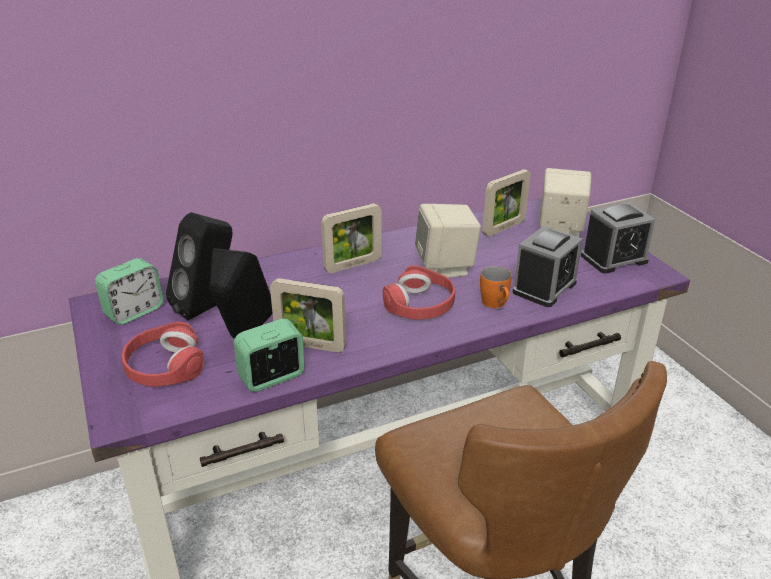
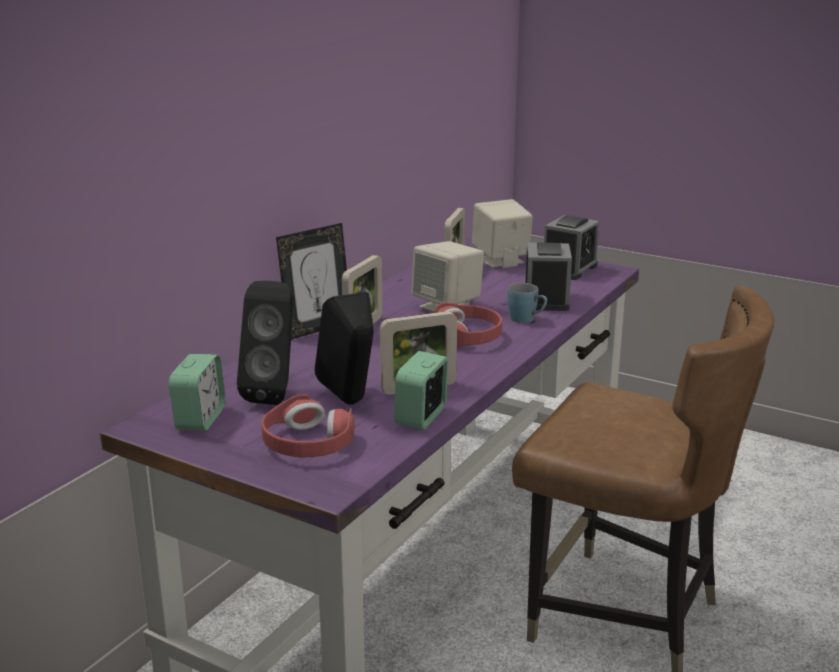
camera: 35 degrees left, 10 degrees down
(318, 254) = (317, 329): none -> picture frame
(496, 305) = (527, 320): orange mug -> blue mug

